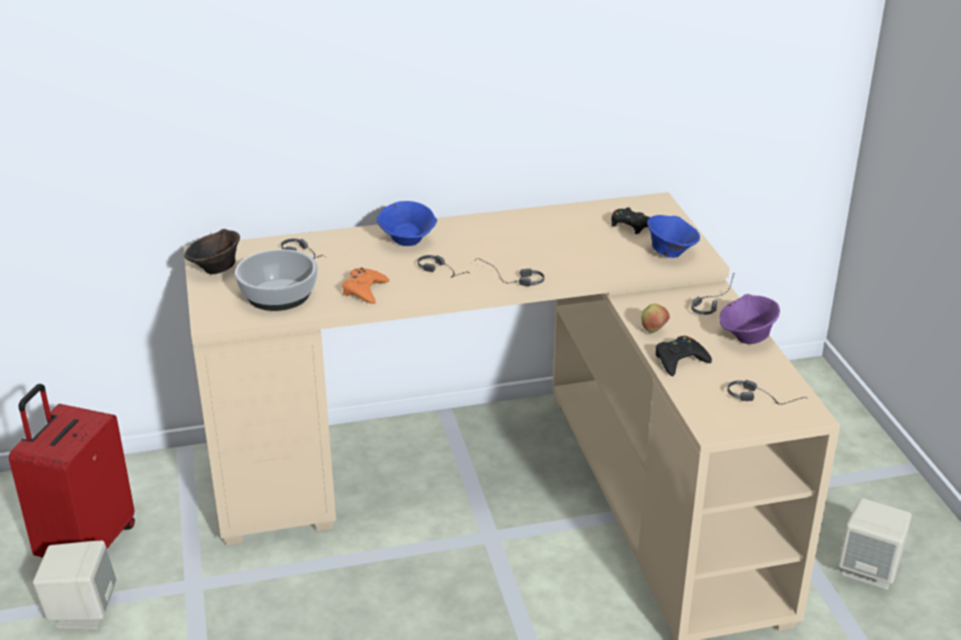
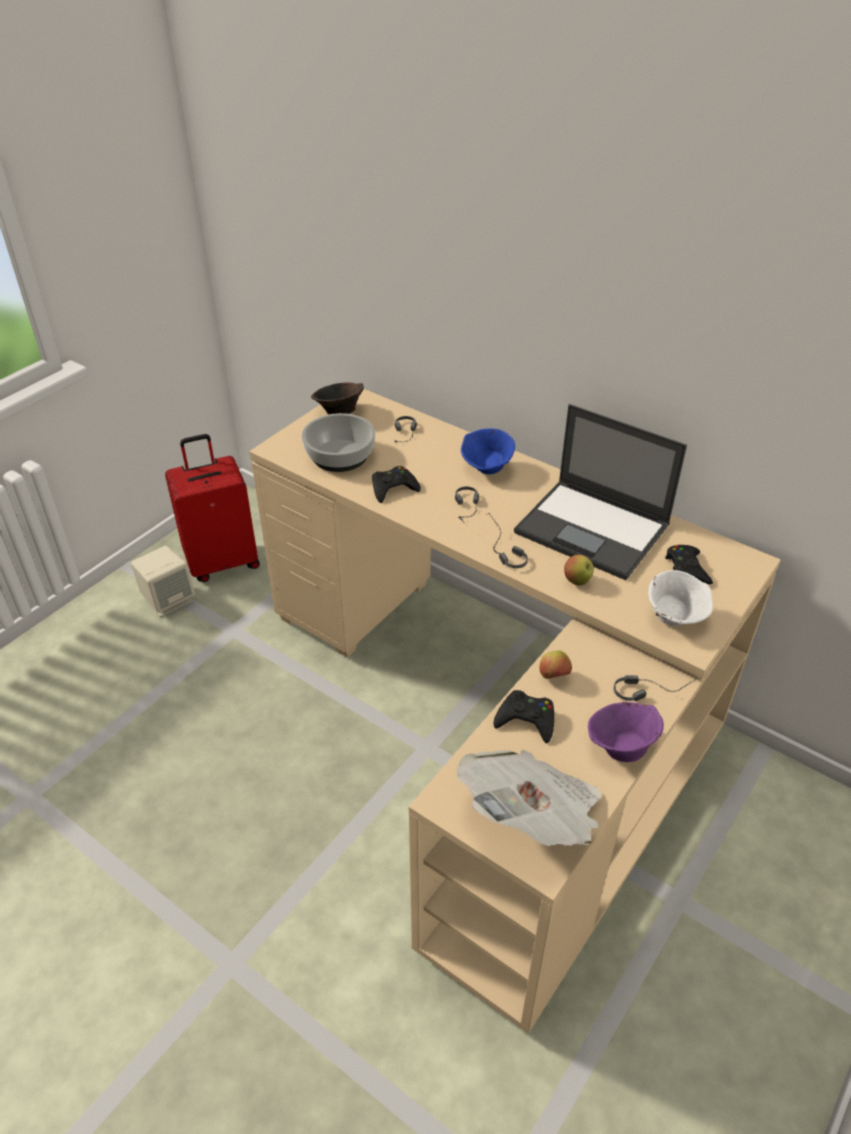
camera: 50 degrees right, 10 degrees up
(364, 290) = (393, 488): orange game controller -> black game controller
(543, 236) = (593, 529): none -> laptop
(586, 268) = (577, 581): none -> apple
(670, 252) = (675, 617): blue bowl -> white bowl
(766, 399) = (532, 816): headphones -> newspaper
(869, 569) = (668, 1055): beige speaker -> none

